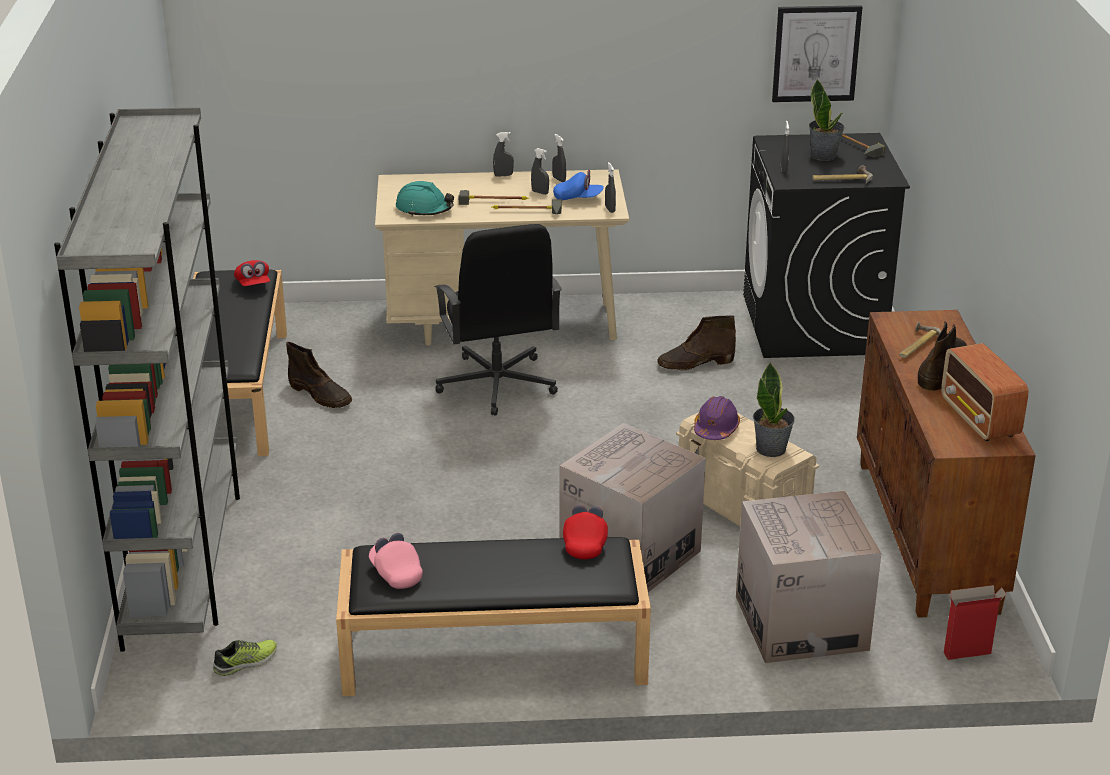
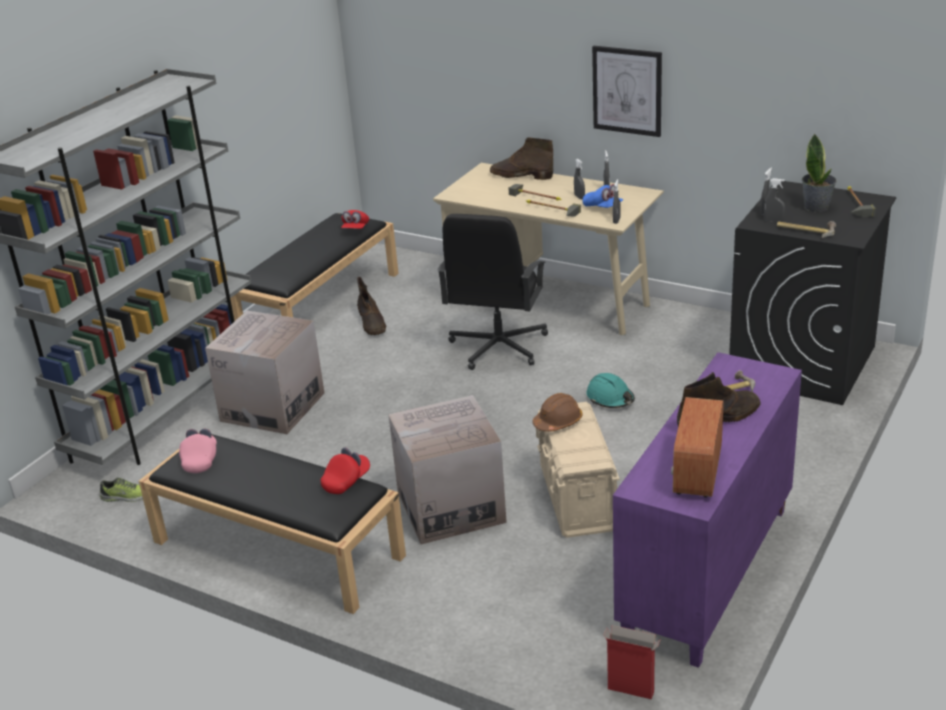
camera: 35 degrees right, 0 degrees up
(424, 209) = (480, 193): turquoise hard hat -> turquoise hard hat (610, 398)
(503, 175) = (568, 179): grey spray bottle -> grey spray bottle (773, 221)
(695, 363) = (666, 370): brown boot -> brown boot (520, 175)
(716, 429) = (558, 422): purple hard hat -> brown hard hat
(771, 449) = (583, 452): potted plant -> none
(801, 623) = (520, 610): cardboard box -> cardboard box (272, 407)
(816, 53) = (840, 111): picture -> picture (627, 90)
(928, 536) = (708, 574): brown cabinet -> purple cabinet

